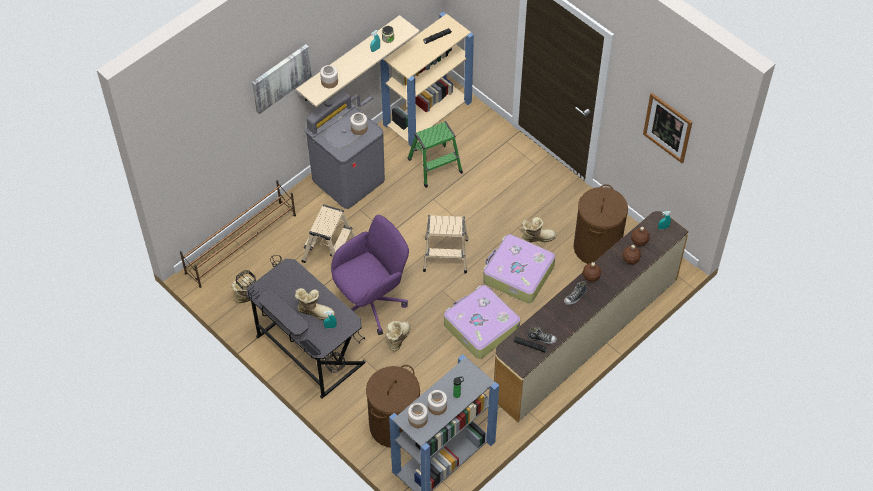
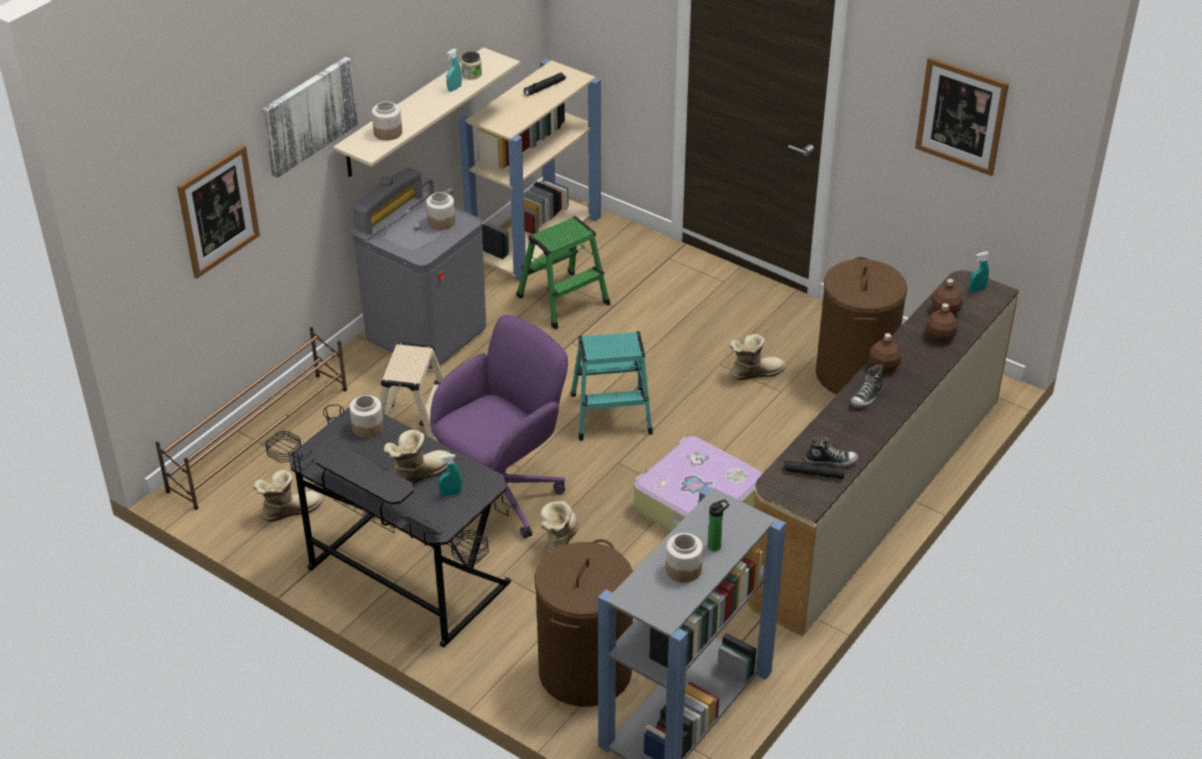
camera: 10 degrees left, 15 degrees down
(222, 135) = (218, 211): none -> picture
(315, 311) = (418, 474): boot -> boot turned 45 degrees counterclockwise
(418, 419) = (653, 593): jar -> jar (368, 427)
(446, 254) = (611, 412): beige step ladder -> turquoise step ladder
(517, 274) = (737, 425): suitcase -> none

